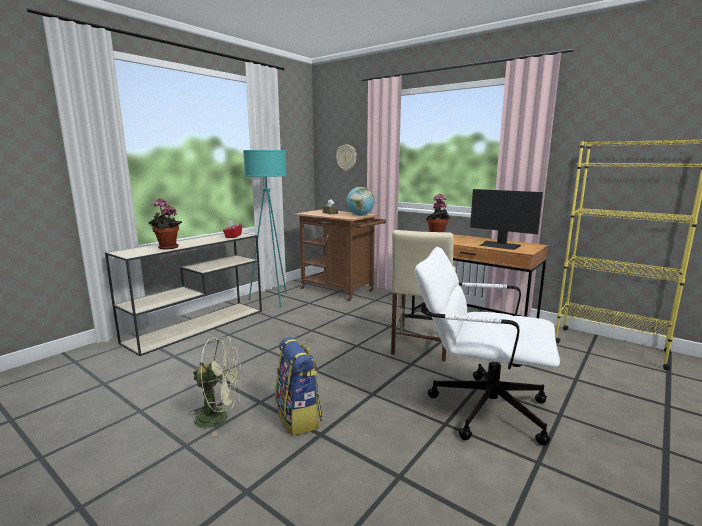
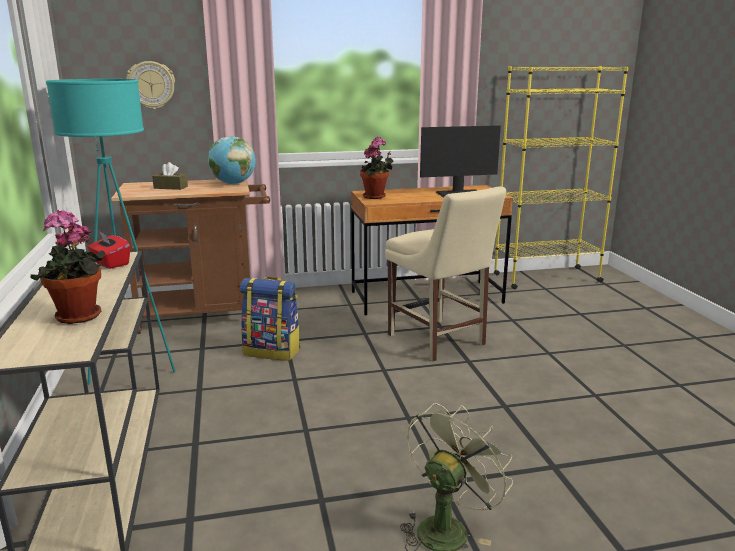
camera: 50 degrees left, 5 degrees up
(299, 417) = (507, 467): backpack -> backpack (272, 351)
(477, 406) = (581, 369): white office chair -> none

